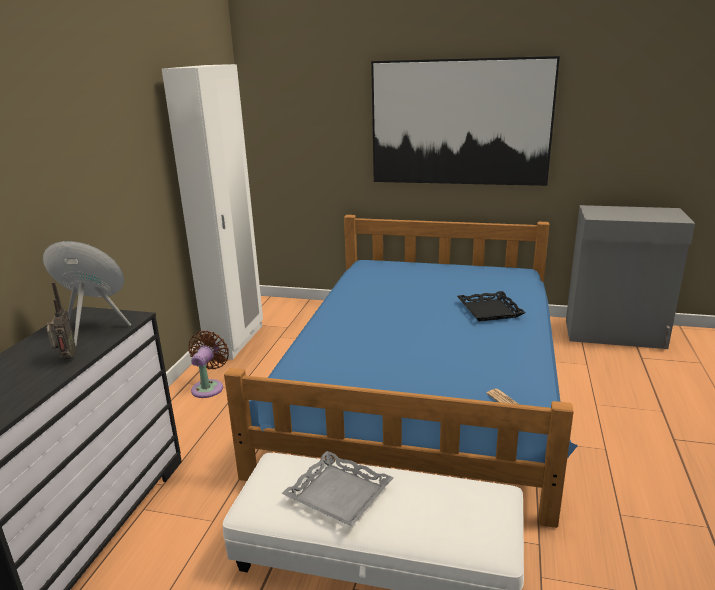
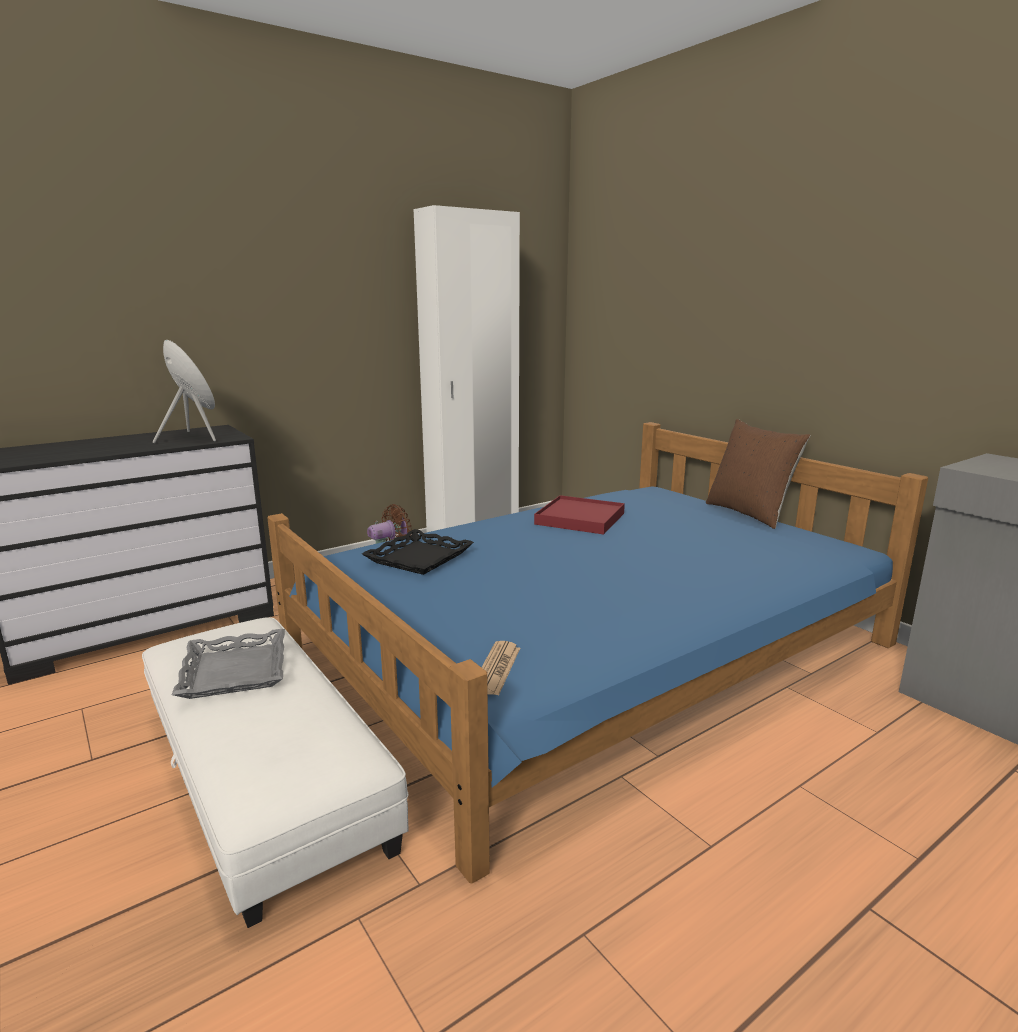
camera: 40 degrees right, 5 degrees down
(66, 359) = (129, 447): radio -> none
(372, 298) = (580, 519): none -> red tray
(443, 264) = (749, 513): none -> brown pillow
(460, 123) = (805, 297): picture -> none
(490, 310) = (698, 572): black tray -> black tray (419, 558)

